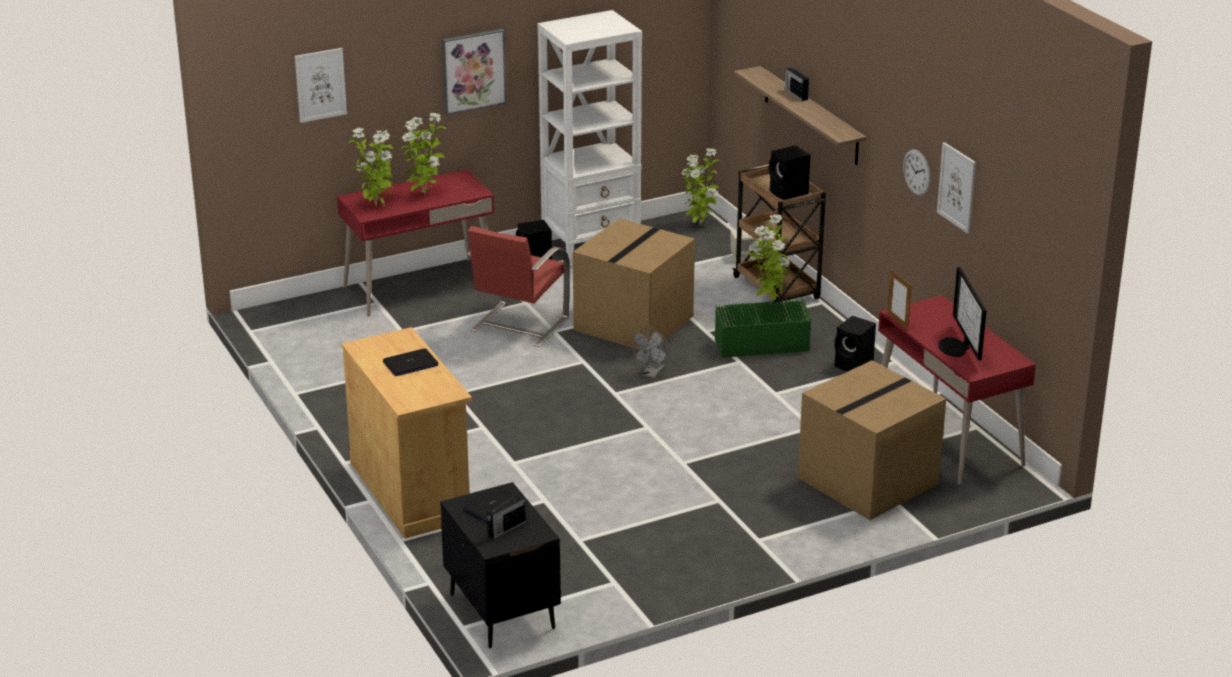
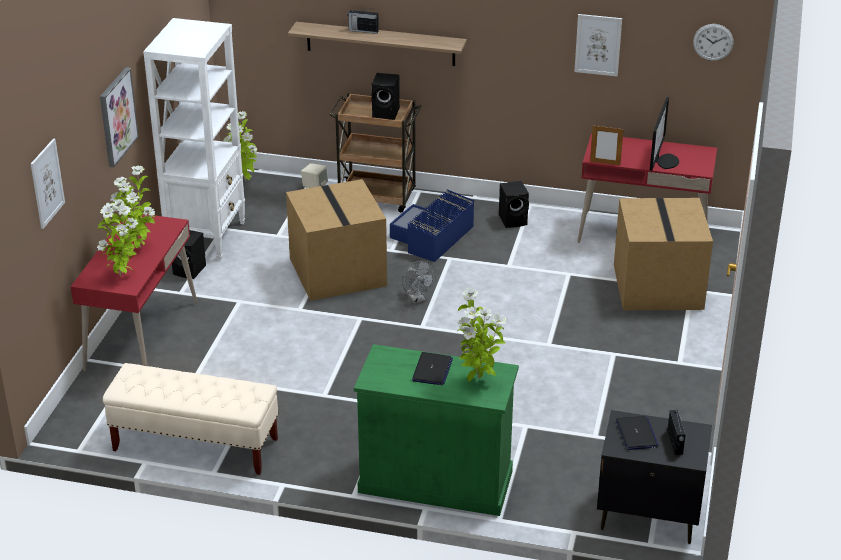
camera: 50 degrees left, 5 degrees up
(317, 371) = (195, 445): none -> beige bench
(411, 490) = (436, 481): beige cabinet -> green cabinet
(518, 325) = (267, 320): red chair -> none
(757, 340) = (431, 237): green storage box -> blue storage box
(769, 301) = (433, 202): potted plant -> potted plant (477, 380)
(917, 172) = (541, 48): wall clock -> wall clock (713, 42)
(956, 347) = (664, 160): monitor -> monitor turned 105 degrees counterclockwise

